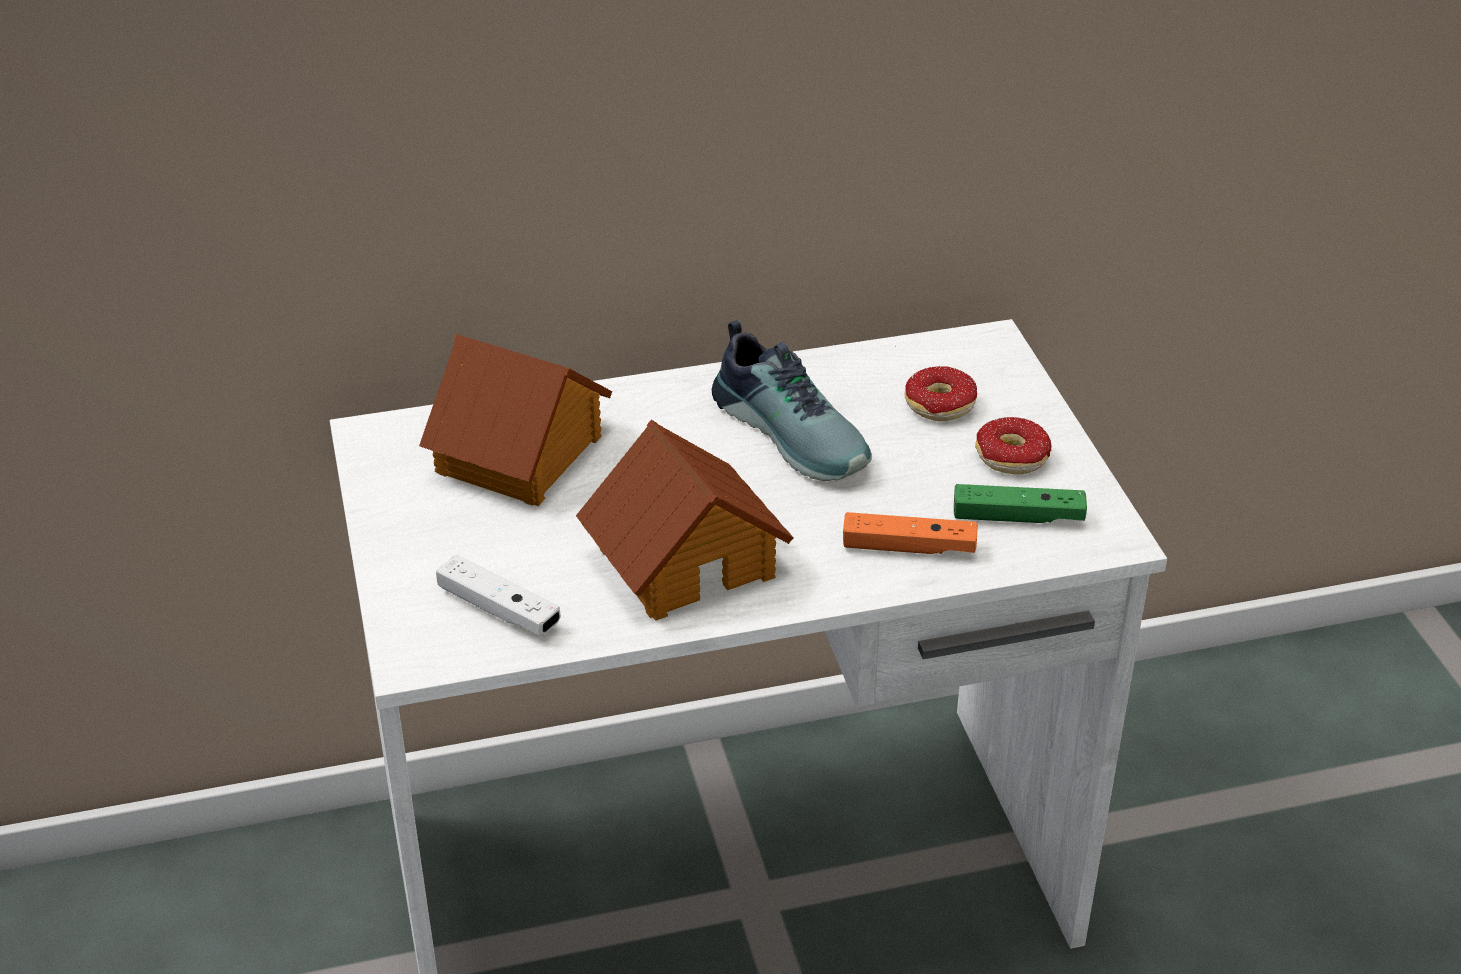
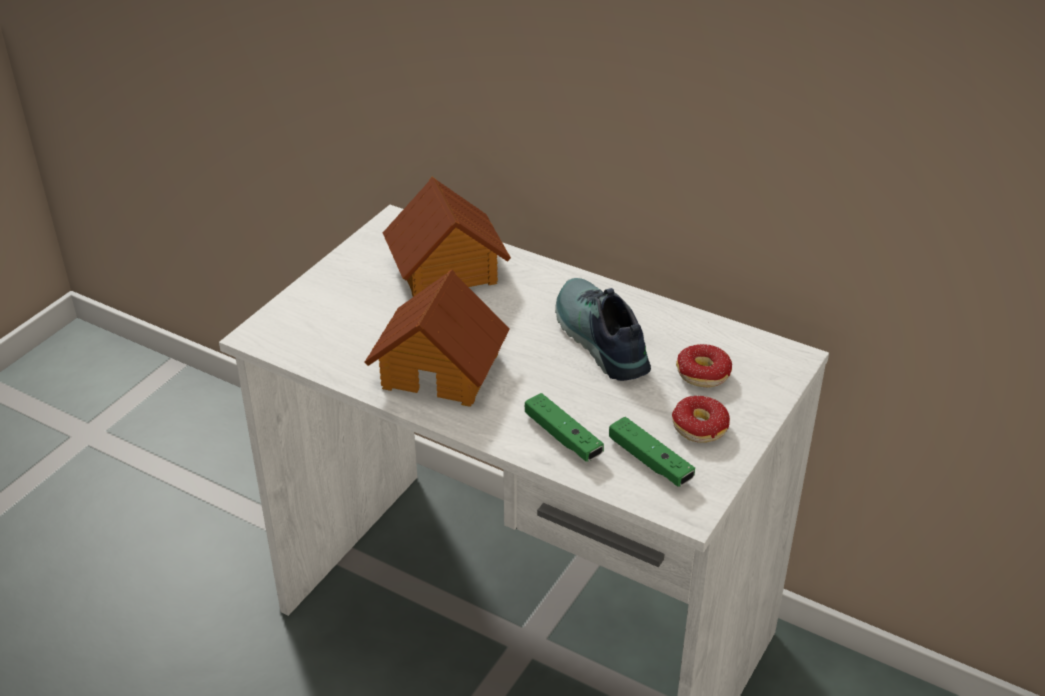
camera: 45 degrees right, 0 degrees up
(499, 609) = (324, 337): white game controller -> none
(794, 432) = (598, 340): shoe -> shoe turned 150 degrees clockwise
(908, 547) = (563, 437): orange game controller -> green game controller

